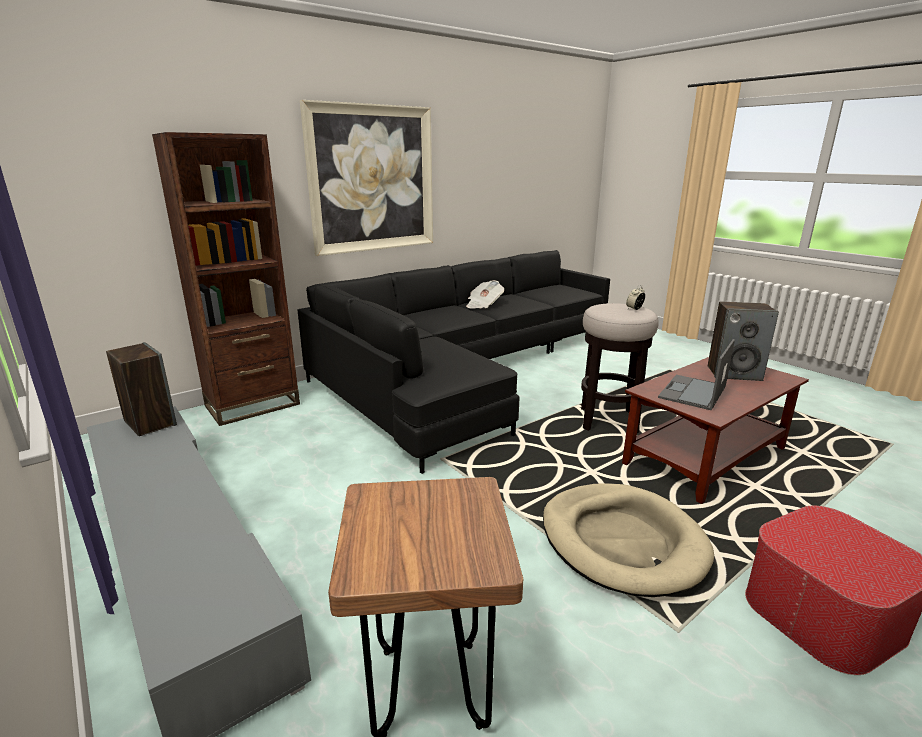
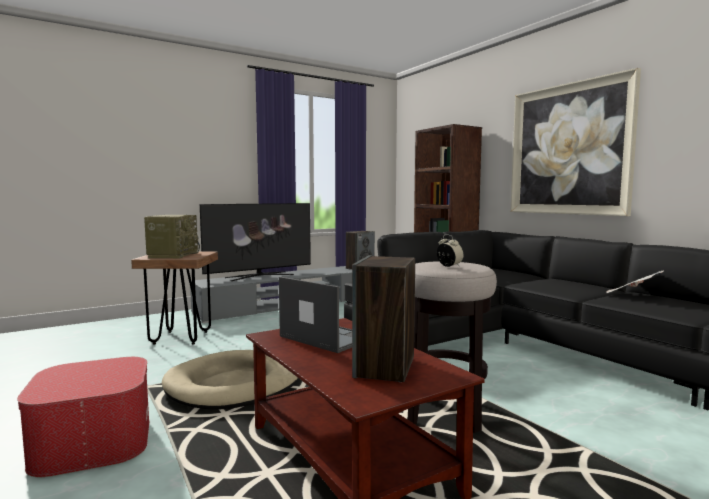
camera: 95 degrees right, 15 degrees down
(161, 543) = (259, 276): none -> television
(432, 531) = (173, 255): none -> radio

